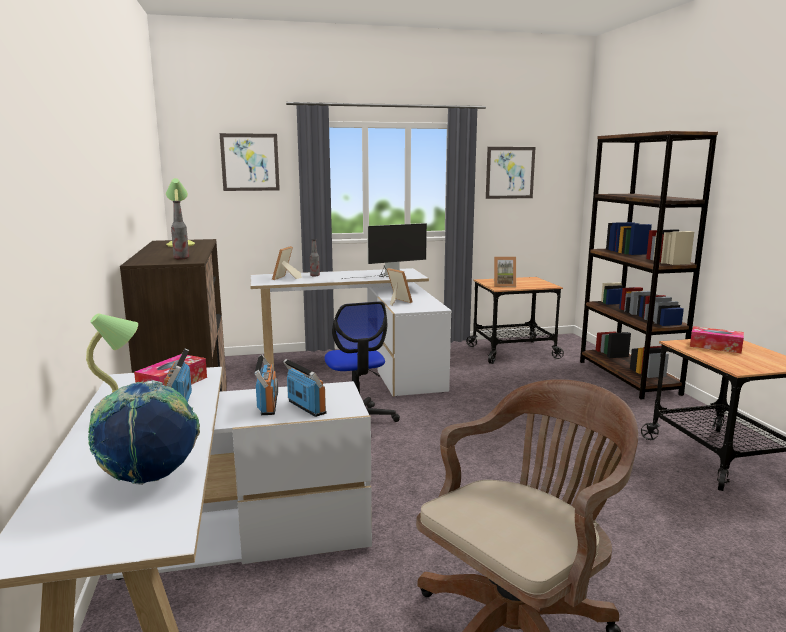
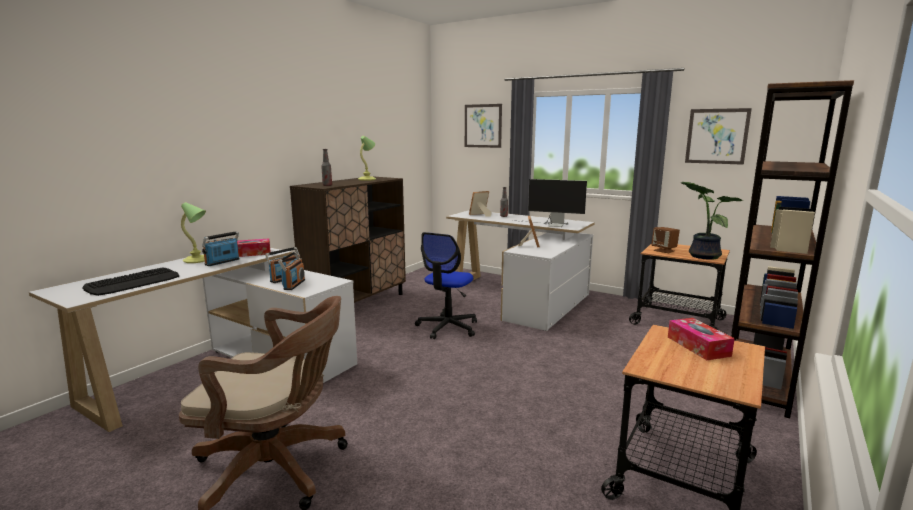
camera: 45 degrees right, 0 degrees up
(149, 479) = (134, 282): globe -> keyboard
(504, 285) = (664, 250): picture frame -> brown speaker
(536, 284) = (702, 256): none -> potted plant

